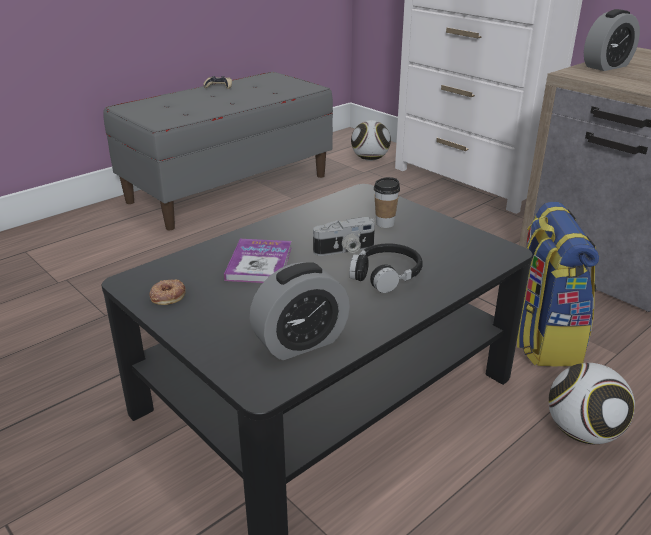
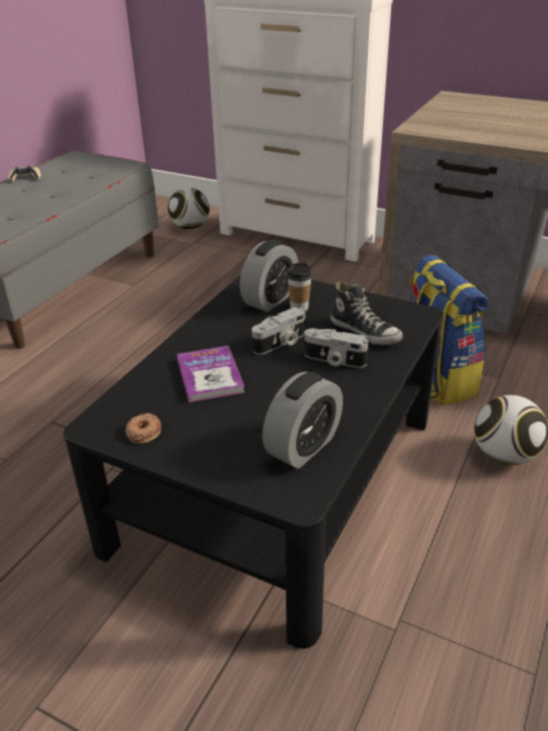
camera: 20 degrees left, 5 degrees up
(386, 275) = (334, 360): black headphones -> camera
(436, 257) = (365, 332): none -> shoe
(606, 66) = (435, 117): alarm clock -> alarm clock (270, 299)

